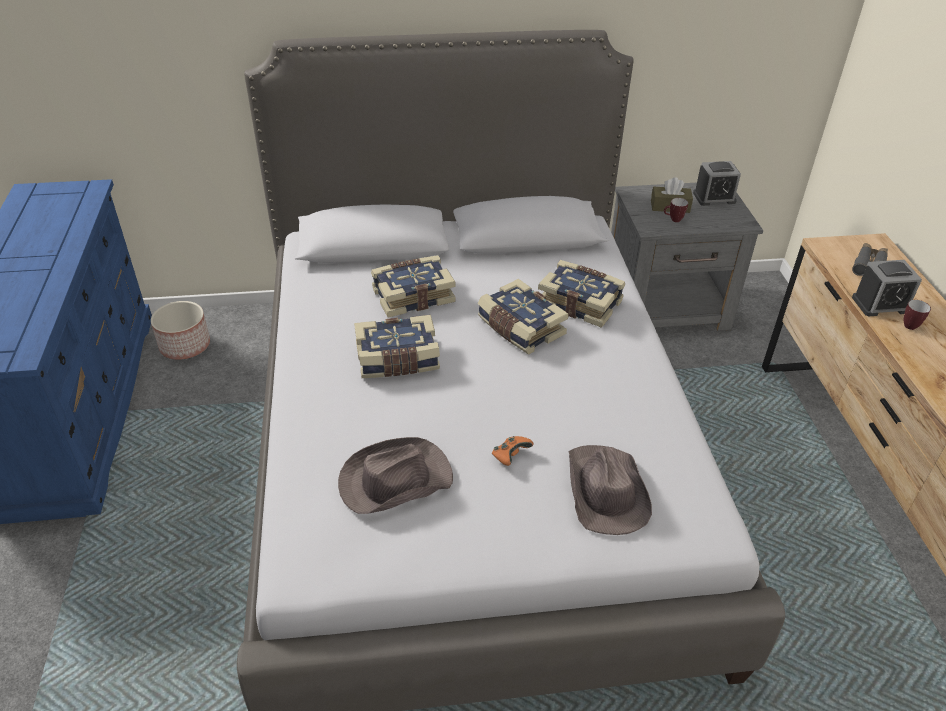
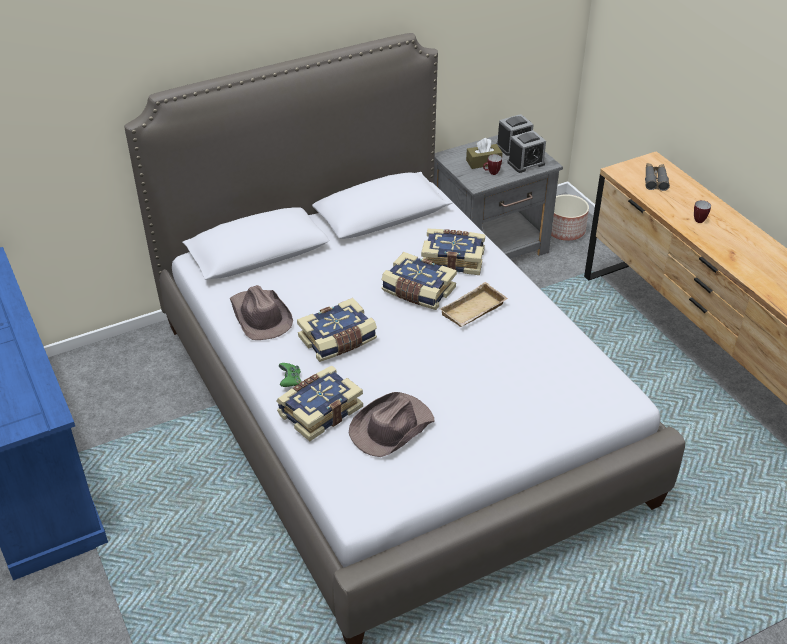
camera: 20 degrees left, 0 degrees up
(185, 345) = (89, 384): planter -> planter (565, 230)
(318, 392) = (290, 381): none -> green game controller
(412, 295) = (318, 286): book -> book (319, 411)
(510, 456) = (463, 388): orange game controller -> none
(573, 367) = (474, 311): none -> beige tray
(605, 491) = (541, 393): brown hat -> brown hat (260, 316)
(880, 304) = (674, 209): alarm clock -> alarm clock (526, 163)

